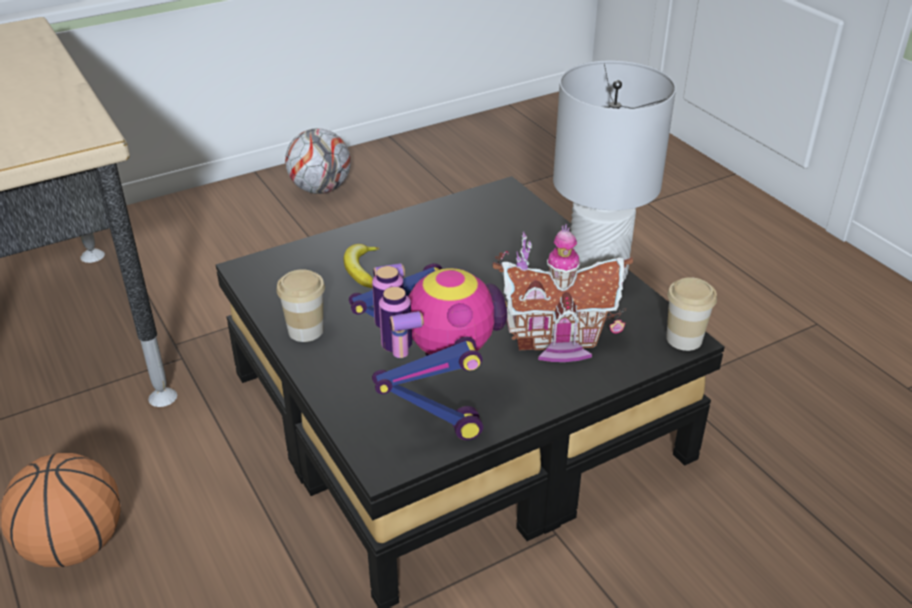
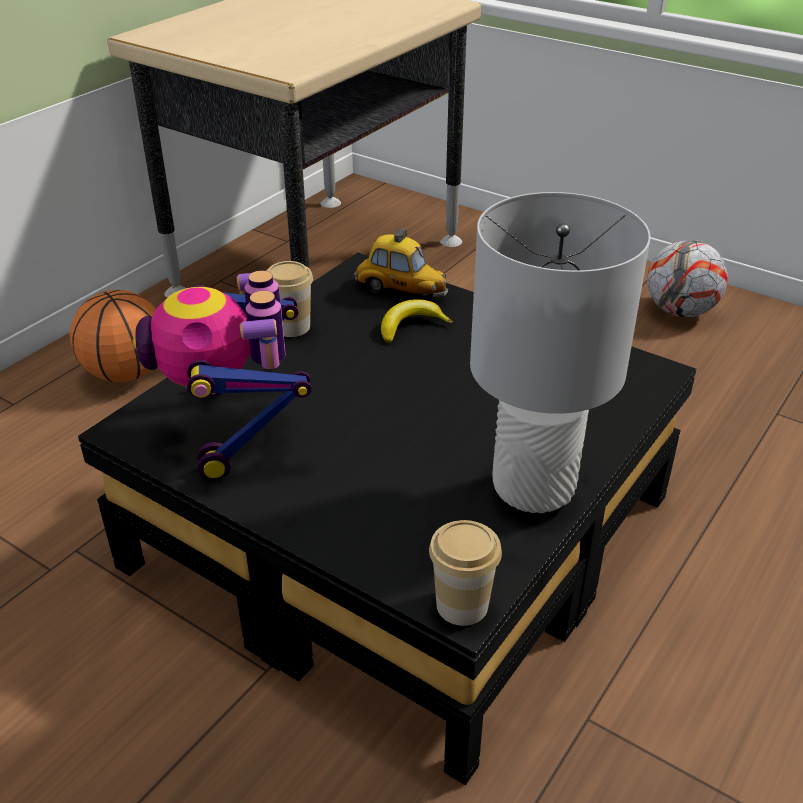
camera: 65 degrees right, 0 degrees up
(304, 259) = (401, 291): none -> toy car
(431, 395) = (236, 428): toy robot -> toy robot turned 120 degrees clockwise
(558, 343) = (378, 493): toy house -> none

